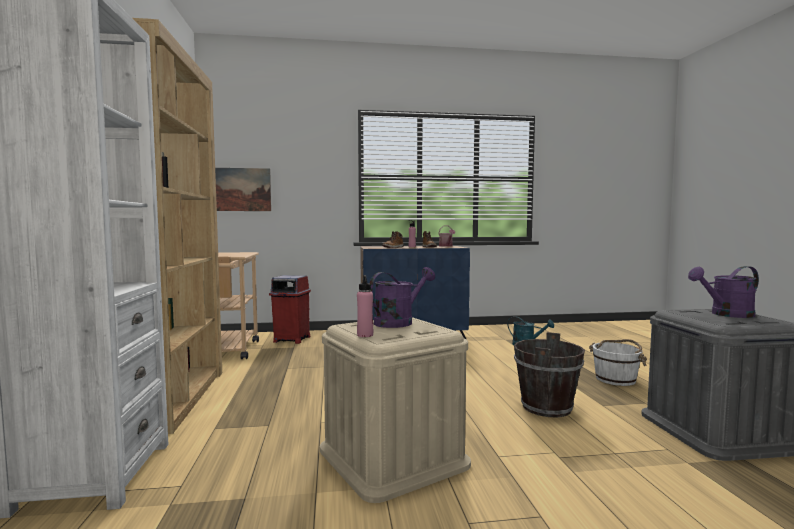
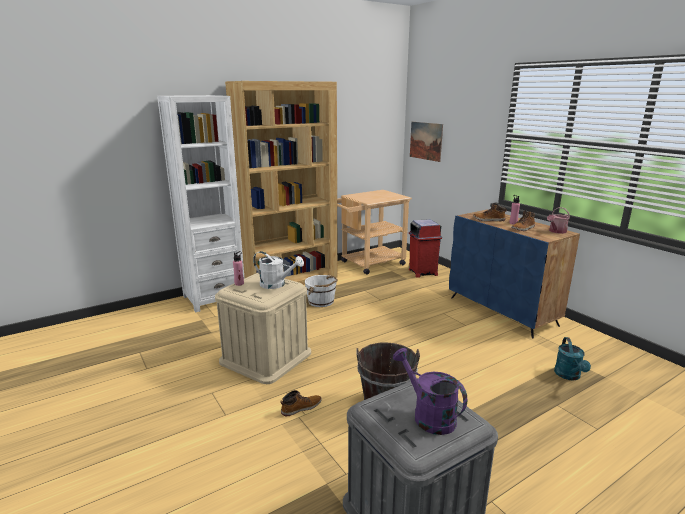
camera: 65 degrees right, 15 degrees up
(399, 322) = (277, 285): purple watering can -> white watering can
(539, 452) = (301, 408): none -> boot
(616, 379) = (511, 446): white bucket -> white bucket (321, 301)

